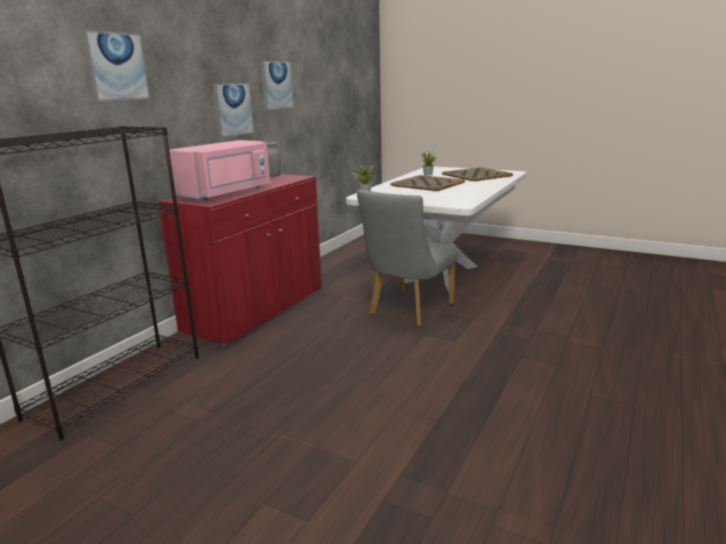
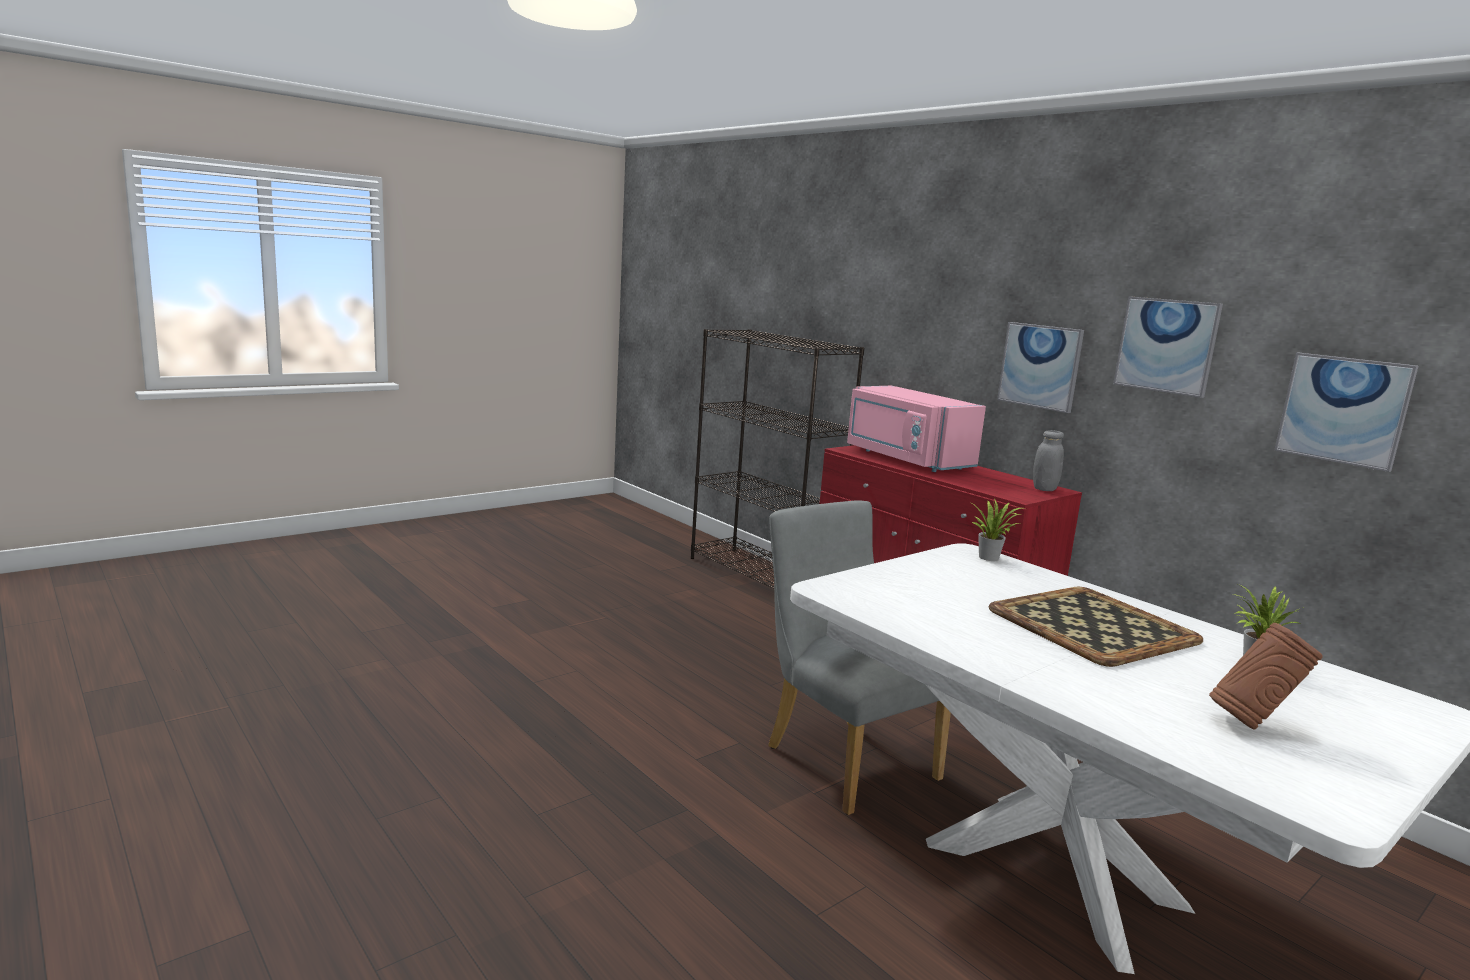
camera: 110 degrees right, 5 degrees down
(116, 67) = (887, 287): picture -> picture (1343, 410)
(476, 175) = (1252, 724): tray -> brown vase

